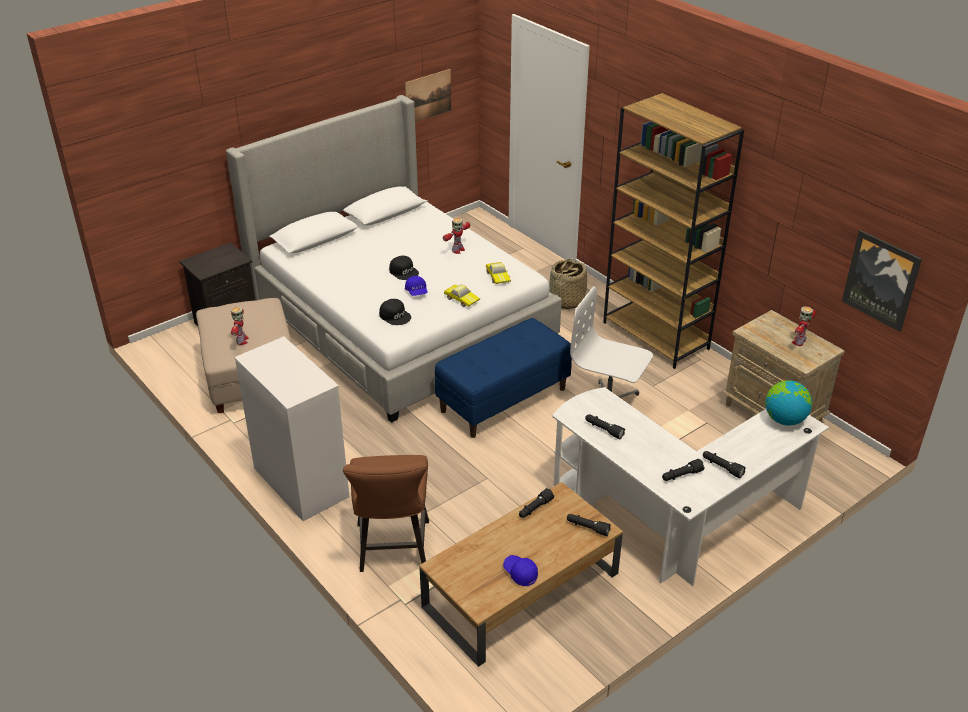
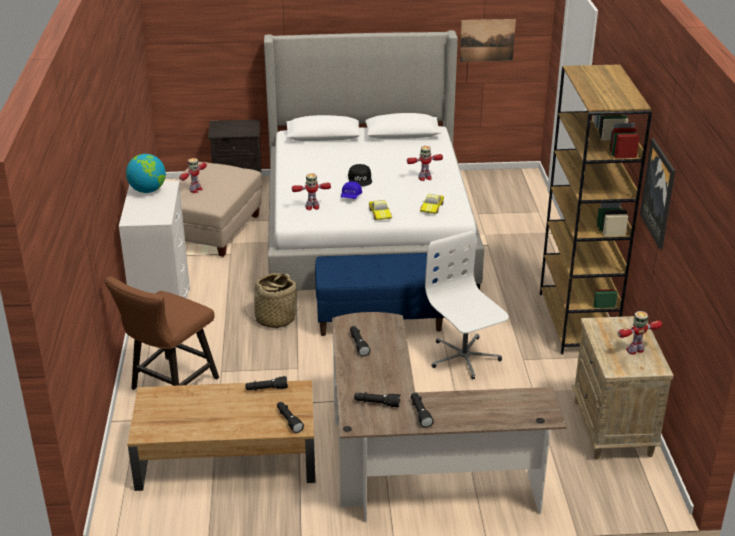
camera: 35 degrees right, 5 degrees down
(395, 315) = (312, 207): black cap -> toy robot
(520, 573) = (198, 426): blue cap -> none
(566, 301) = (526, 265): basket -> basket (275, 319)
(673, 521) = (410, 467): white desk -> brown desk
(784, 420) = (530, 403): globe -> globe (148, 190)
(881, 280) = (703, 300): picture -> picture (659, 193)

